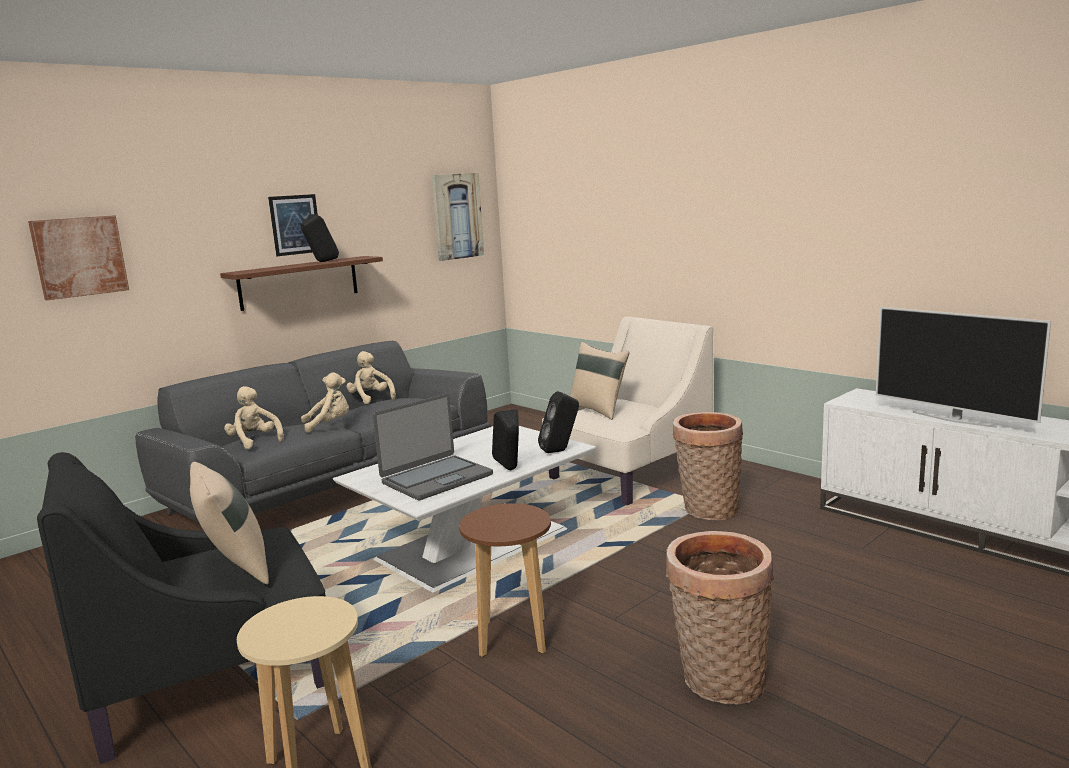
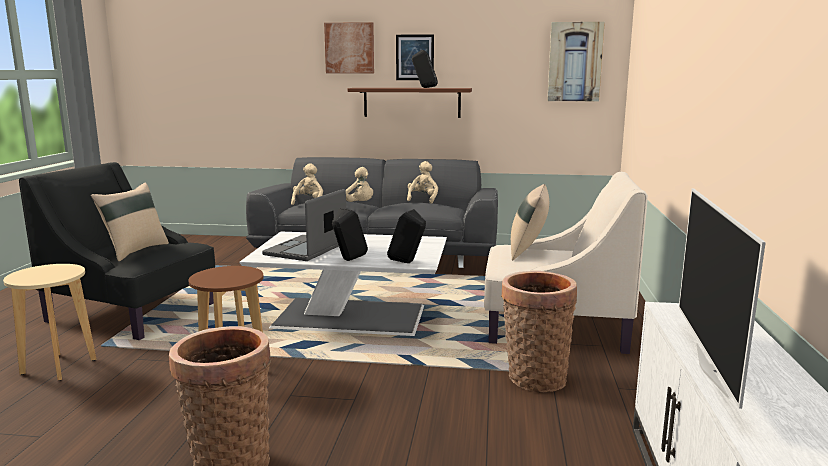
camera: 50 degrees right, 0 degrees up
(79, 256) = (269, 66): picture -> picture (349, 48)
(436, 479) = (306, 249): laptop -> laptop turned 105 degrees clockwise

